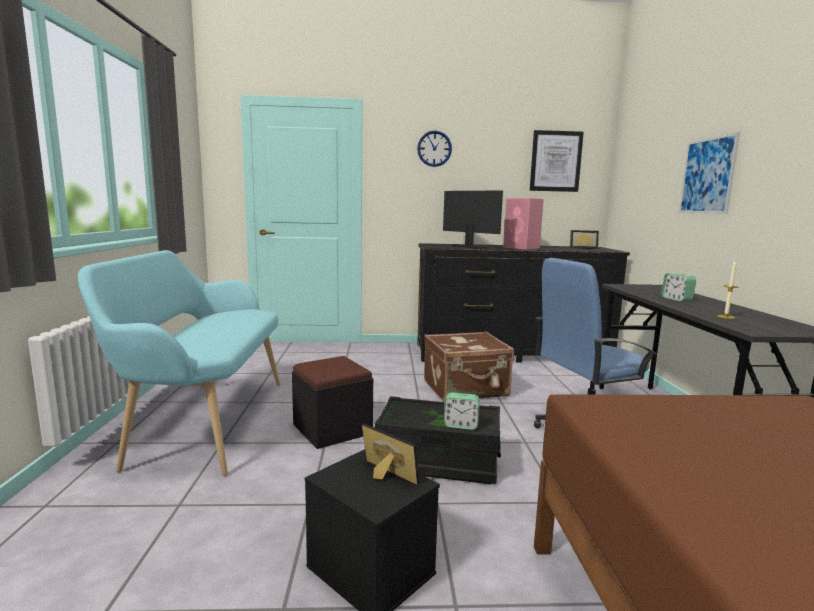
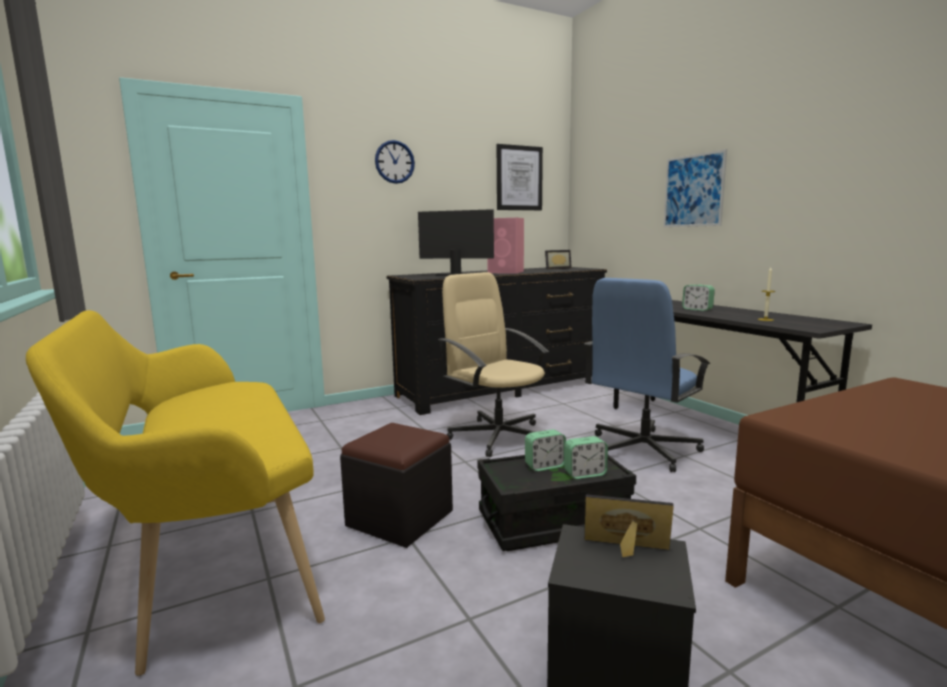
camera: 25 degrees left, 0 degrees up
(203, 421) = (209, 557): turquoise bench -> yellow bench
(436, 412) = (545, 466): none -> alarm clock
(466, 389) = (498, 436): brown suitcase -> beige office chair

